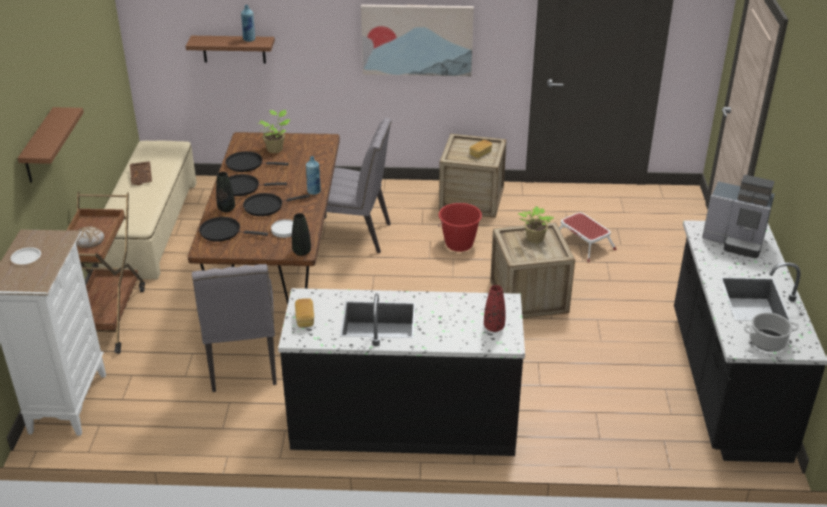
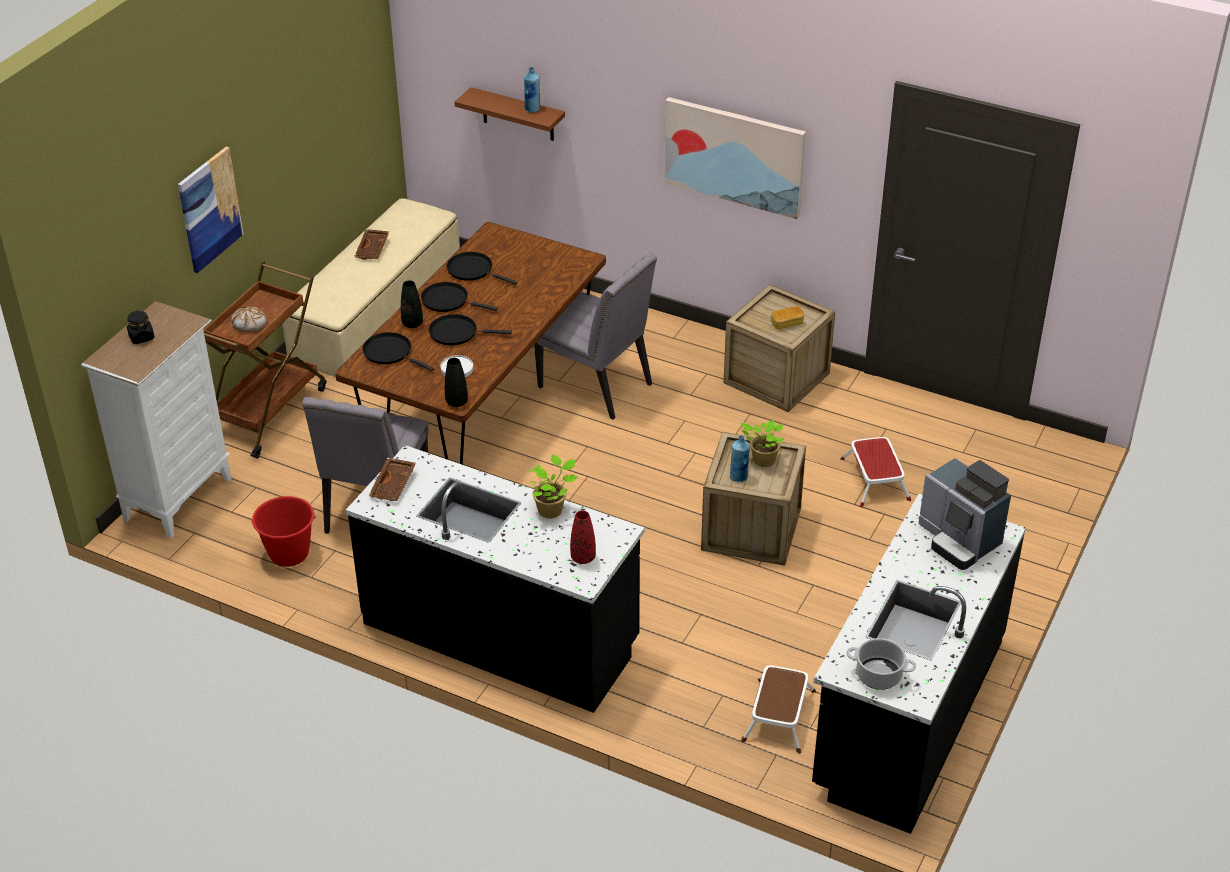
camera: 25 degrees right, 5 degrees up
(26, 258) = (141, 337): white plate -> black jar
(39, 147) = (209, 209): brown shelf -> picture
(275, 148) = (518, 257): potted plant -> potted plant (552, 510)
(305, 319) = (394, 485): bread -> brown tray
(314, 191) = (522, 328): blue bottle -> blue bottle (739, 477)
(459, 244) = (716, 436): red bucket -> red bucket (289, 554)
(644, 413) = (778, 715): none -> brown step ladder

